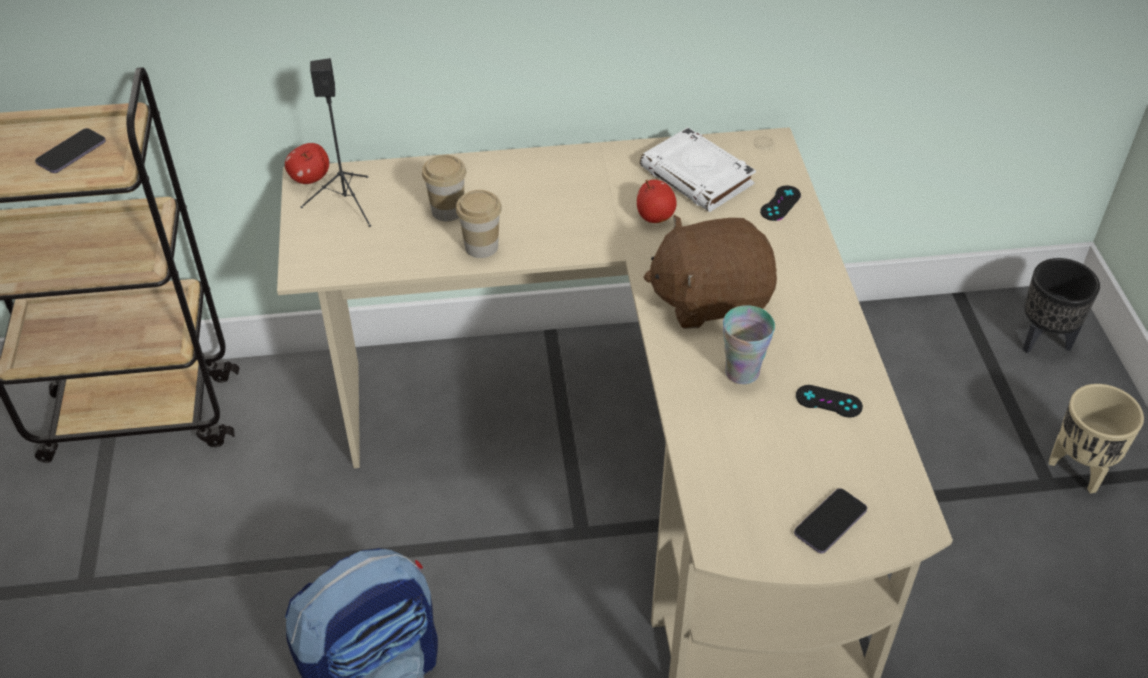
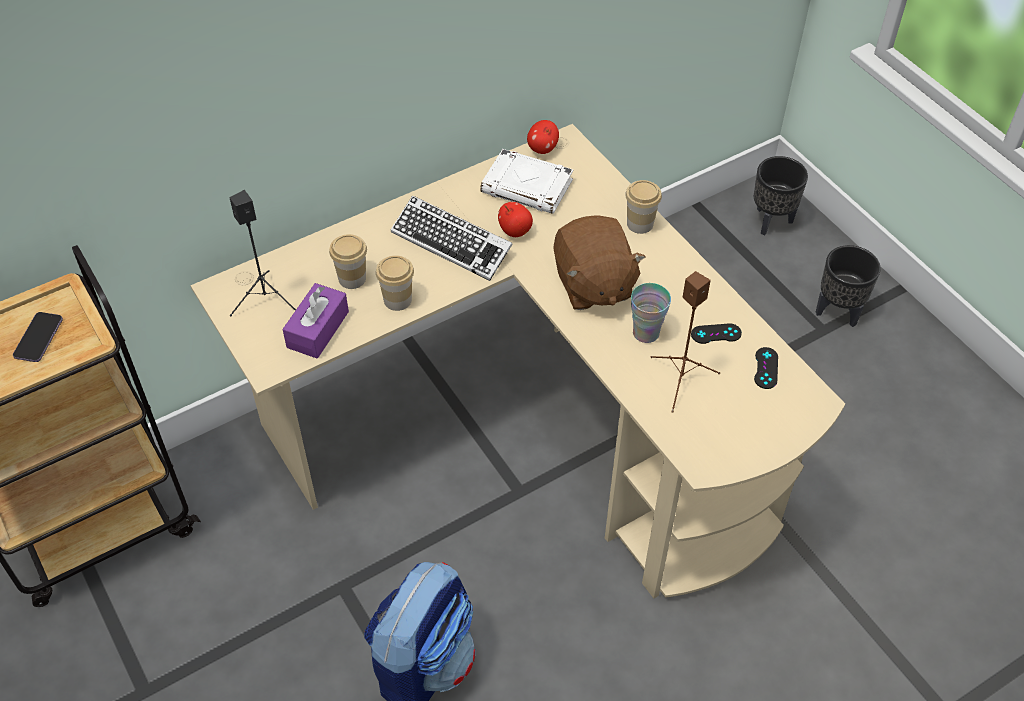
camera: 25 degrees left, 5 degrees up
(310, 178) = (221, 288): apple -> apple (542, 148)
(379, 249) = (318, 329): none -> purple tissue box
(576, 208) = (451, 243): none -> keyboard
(710, 300) = (593, 284): brown plush toy -> brown plush toy turned 75 degrees counterclockwise
(754, 438) = (681, 380): none -> brown speaker
(780, 203) = (600, 190): black game controller -> black game controller (766, 368)
(806, 253) = (640, 224): none -> cup
(830, 522) = (763, 421): phone -> none
(1077, 469) = (837, 311): beige planter -> black planter

